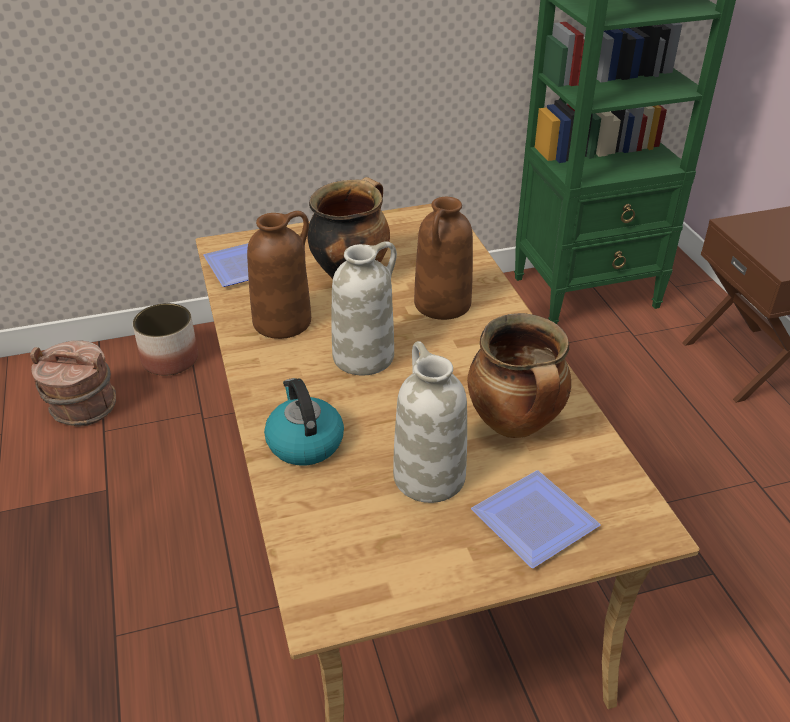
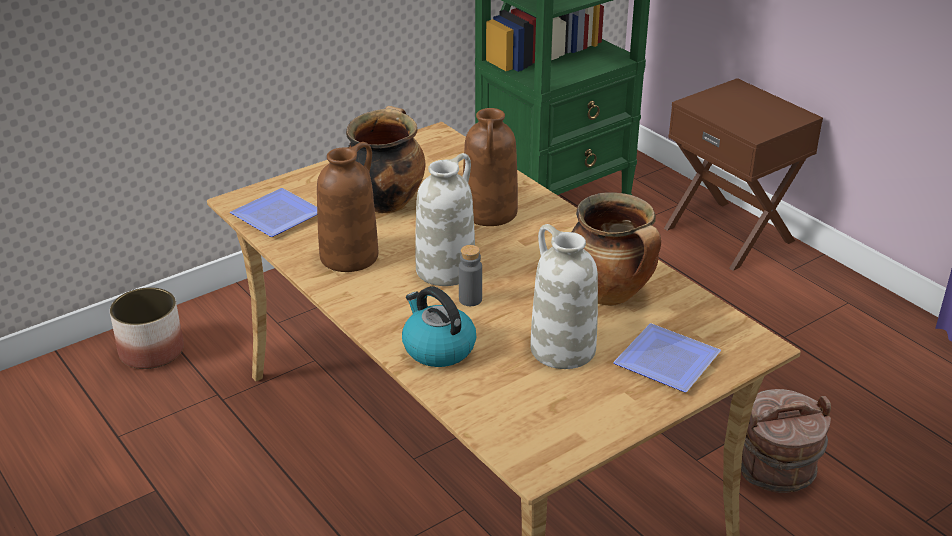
camera: 20 degrees left, 5 degrees down
(83, 408) = (79, 420): brown bucket -> brown bucket (776, 470)
(368, 395) = (470, 299): none -> grey bottle

